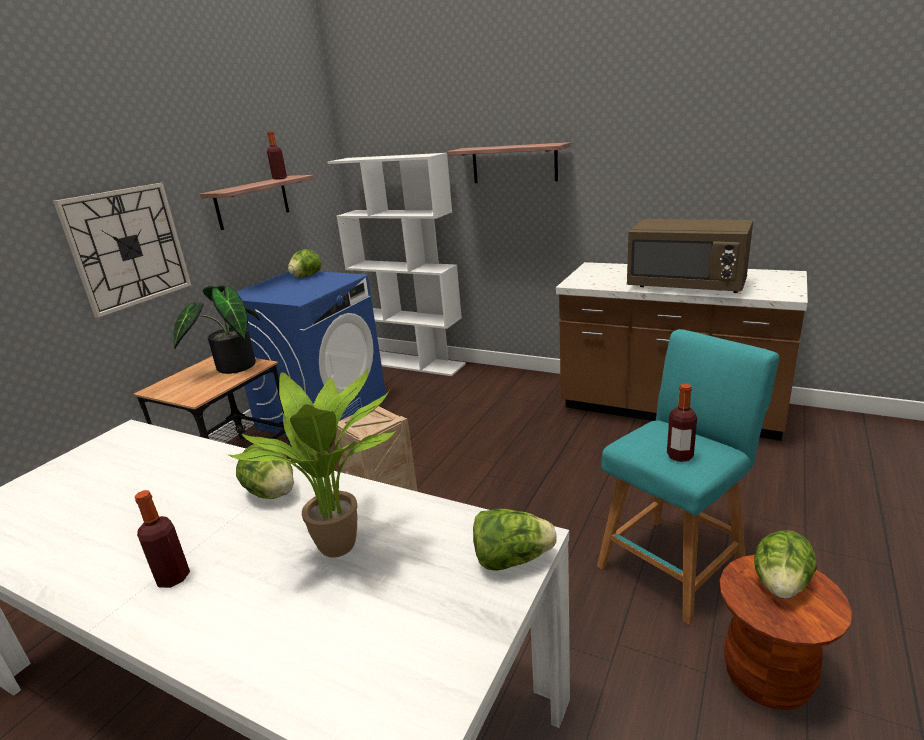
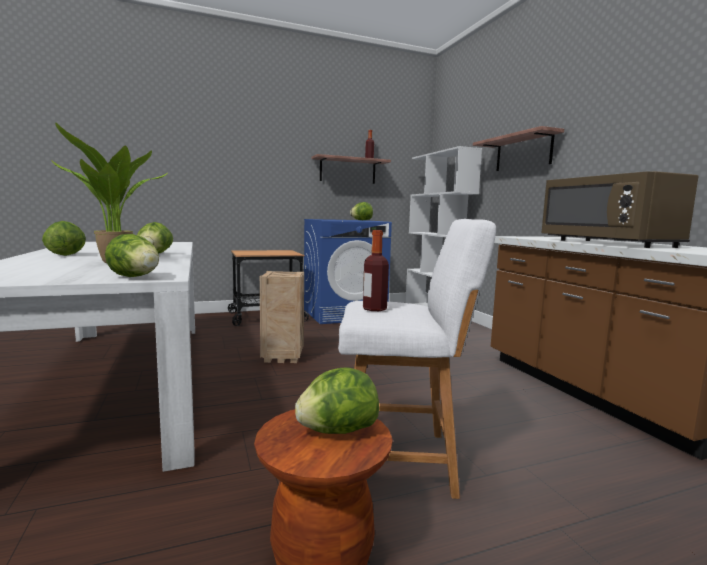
camera: 40 degrees right, 15 degrees down
(128, 247) = (257, 173): wall clock -> none
(173, 577) = (66, 255): bottle -> lettuce
(231, 367) = (282, 252): potted plant -> none
(674, 563) = (402, 460): turquoise stool -> white stool

